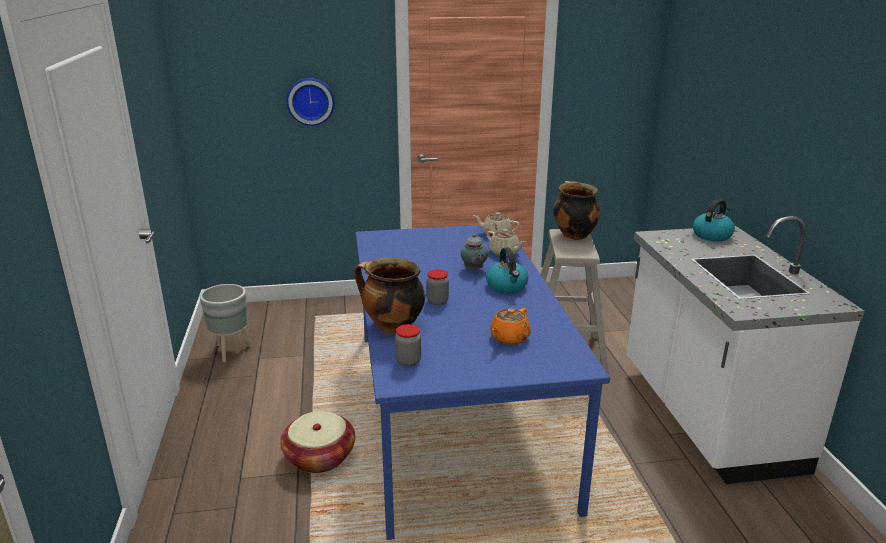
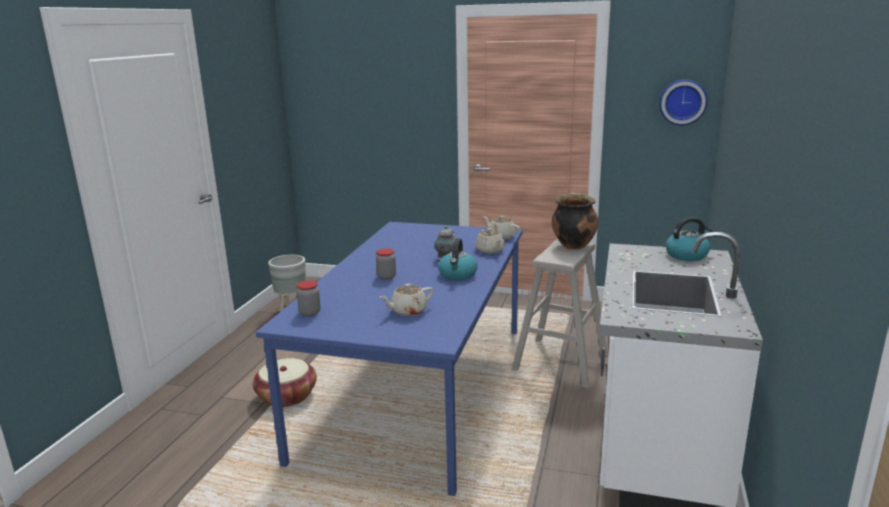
camera: 25 degrees right, 5 degrees down
(310, 101) = (386, 112): wall clock -> wall clock (682, 102)
(392, 326) = (329, 288): cooking pot -> none
(509, 338) = (408, 311): orange teapot -> beige teapot

